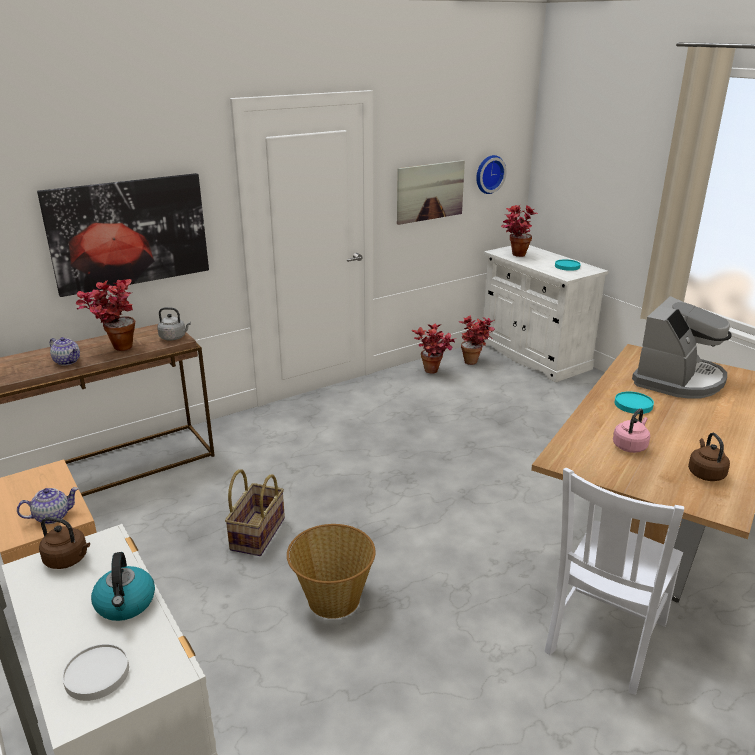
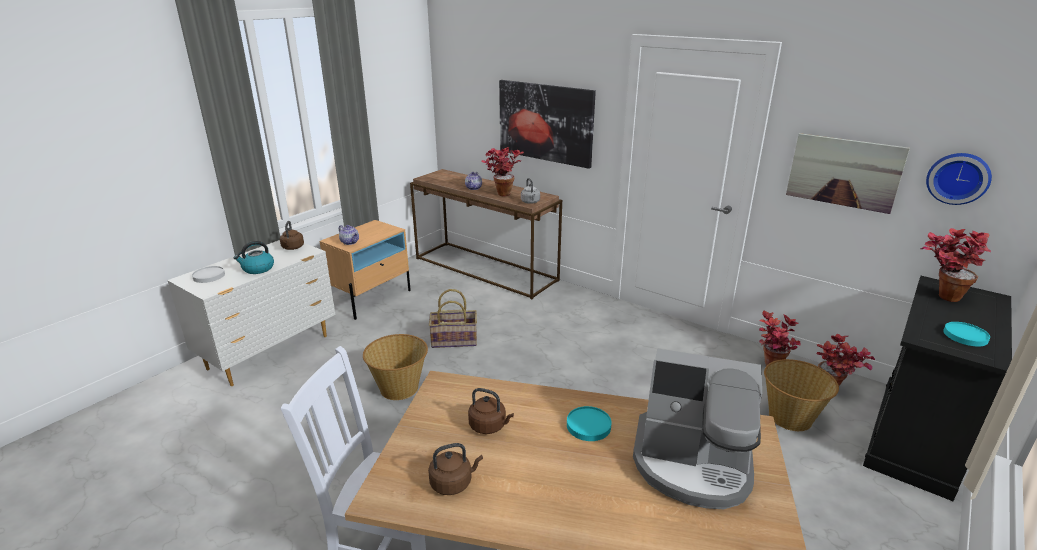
camera: 70 degrees right, 0 degrees up
(496, 387) = (790, 417): none -> basket
(533, 356) = (914, 436): white cabinet -> black cabinet
(630, 446) = (489, 426): pink kettle -> brown kettle

